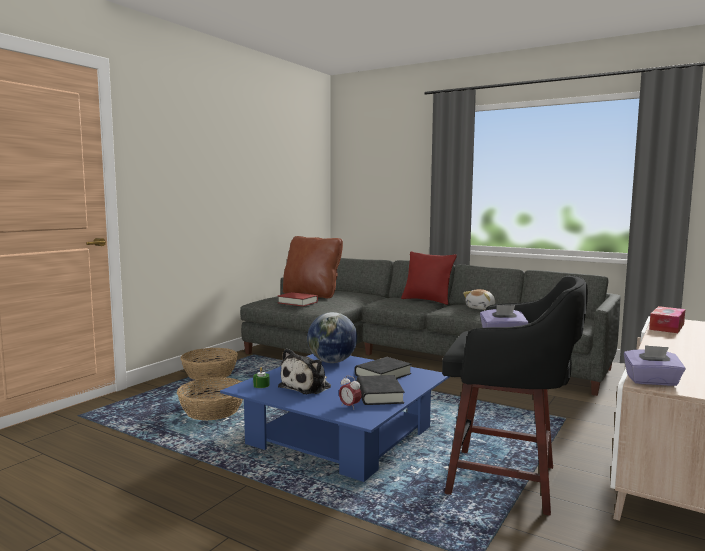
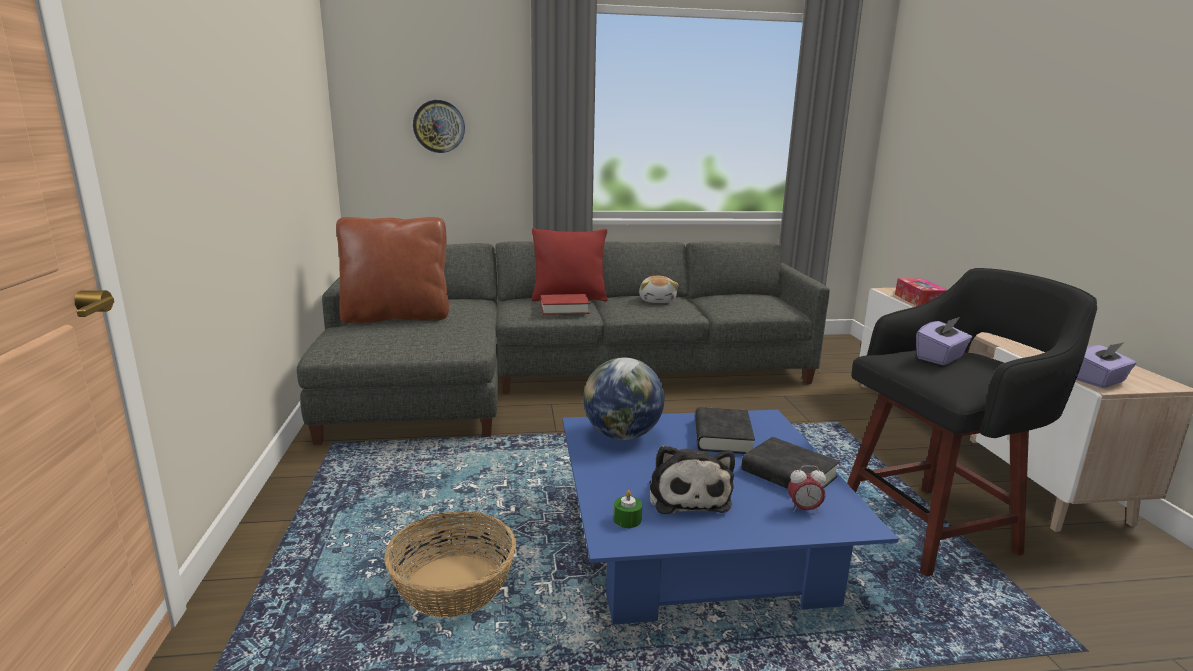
camera: 40 degrees left, 10 degrees up
(210, 374) = (320, 510): basket -> none
(297, 302) = (412, 338): red book -> red book (564, 309)
(382, 188) = (439, 126): none -> wall clock

